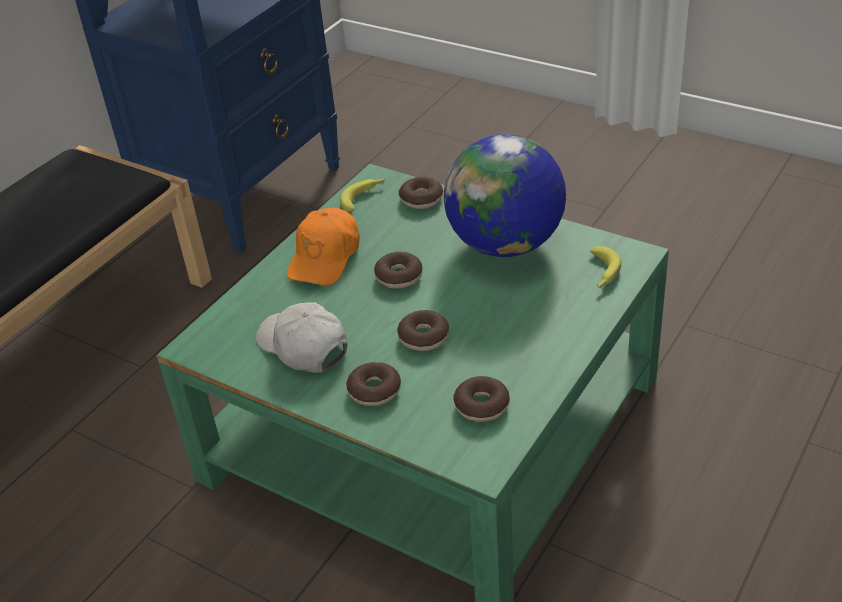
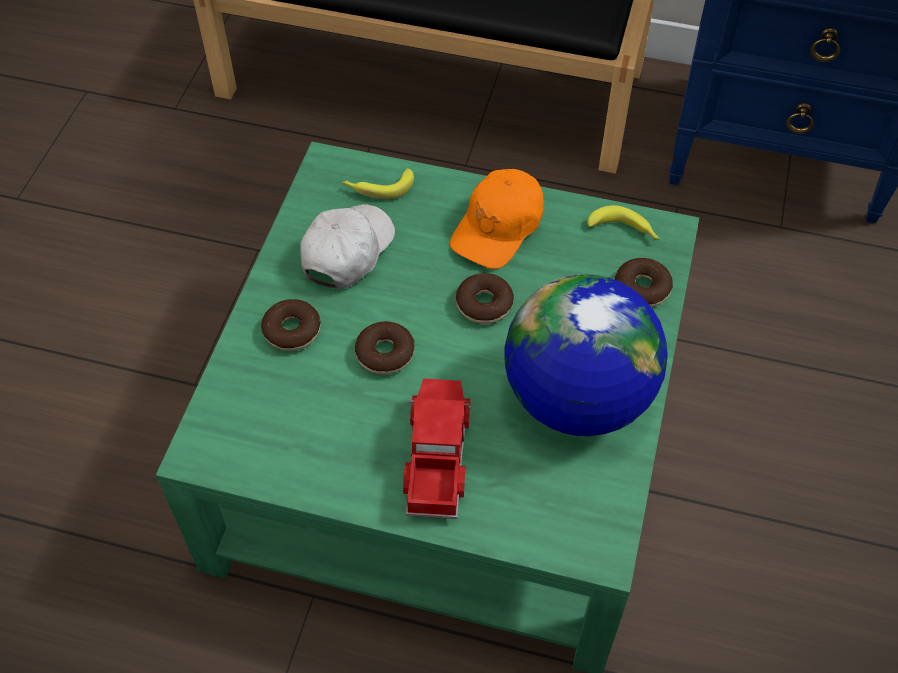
camera: 70 degrees right, 15 degrees up
(325, 257) = (498, 227): orange cap -> orange cap turned 60 degrees counterclockwise
(481, 405) = (286, 433): donut -> none
(534, 322) = (437, 457): none -> toy truck
(602, 273) = (550, 517): banana -> banana (378, 187)

